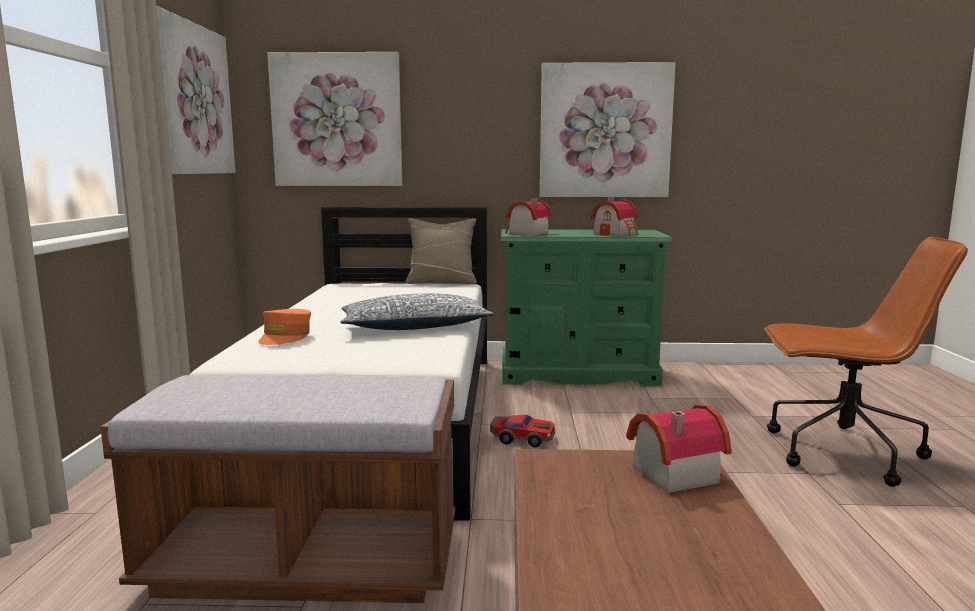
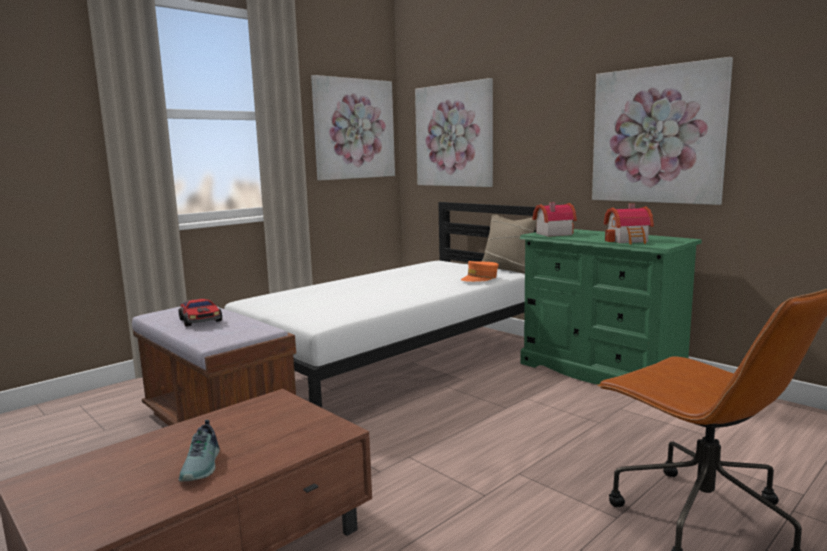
camera: 45 degrees right, 0 degrees up
(285, 337) = (305, 292): orange cap -> orange cap (480, 278)
(414, 327) = (382, 299): pillow -> none
(523, 438) = (450, 404): toy car -> toy car (200, 320)
(670, 473) = (307, 431): toy house -> none
(689, 547) = (203, 465): none -> shoe

